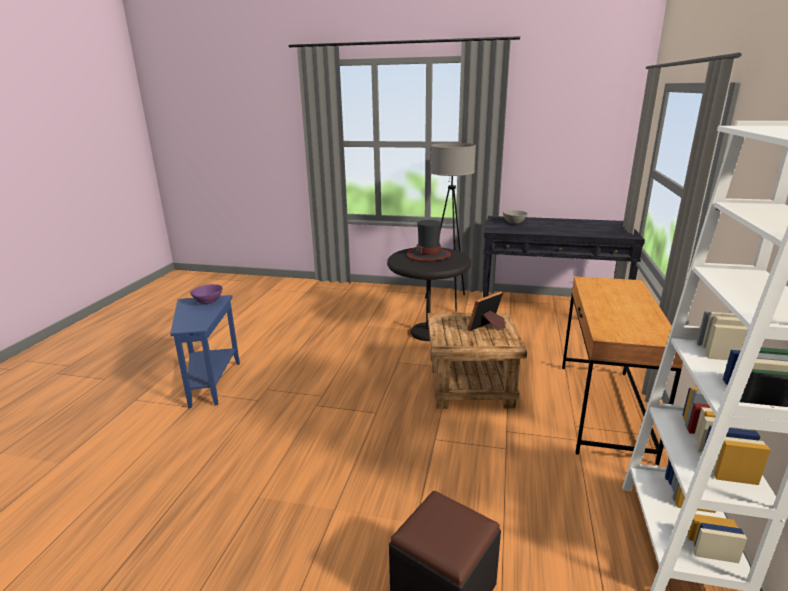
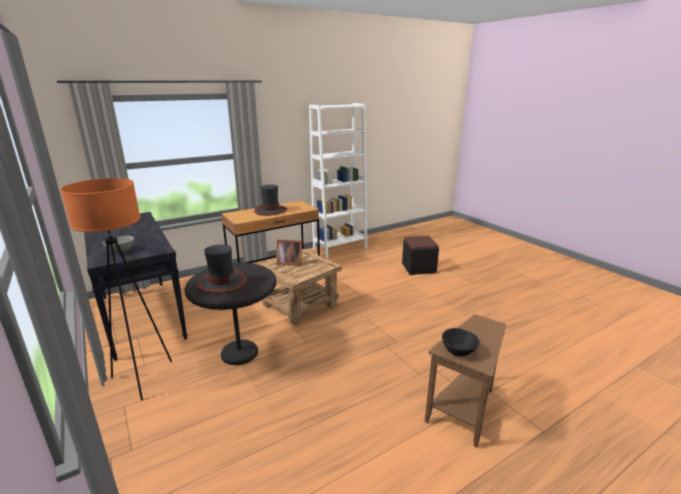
camera: 135 degrees left, 0 degrees up
(208, 301) = (458, 351): purple bowl -> black bowl
(211, 382) = (463, 411): blue side table -> brown side table
(448, 301) = (143, 378): grey floor lamp -> orange floor lamp
(623, 306) = (270, 210): none -> hat

